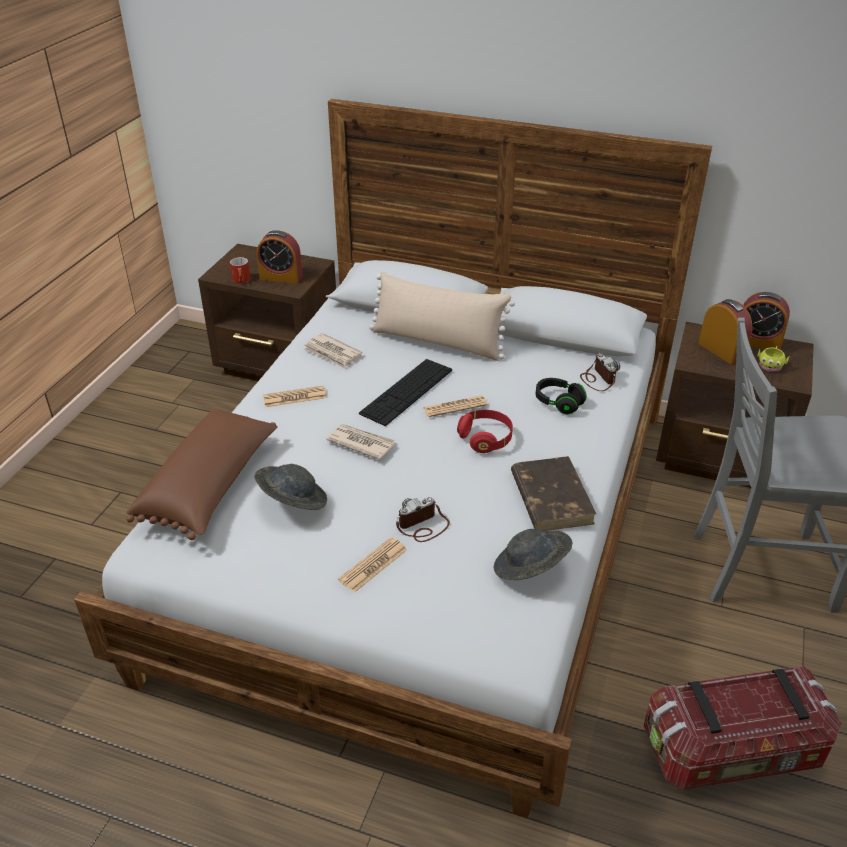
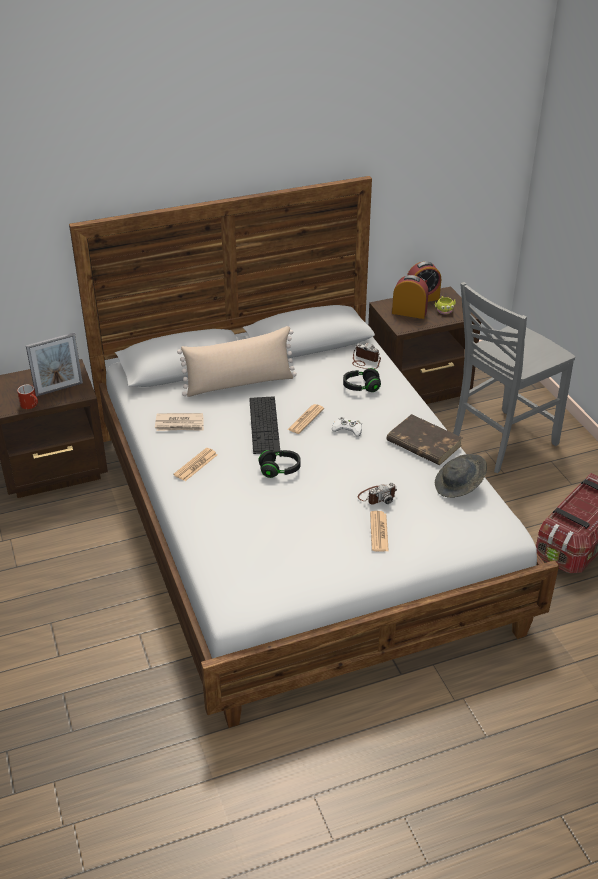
camera: 40 degrees left, 0 degrees up
(211, 486) = (222, 546): brown pillow -> none
(281, 277) = (59, 389): alarm clock -> picture frame
(292, 501) = (287, 525): grey hat -> none
(361, 443) = (280, 470): newspaper -> black headphones
(422, 526) = (377, 496): camera -> camera turned 135 degrees counterclockwise
(485, 439) = (348, 429): red headphones -> white game controller

